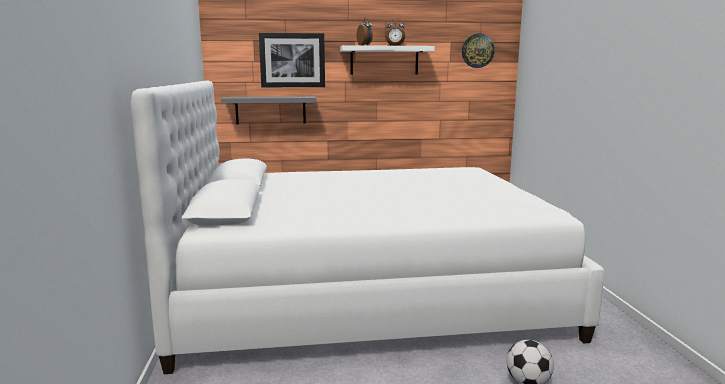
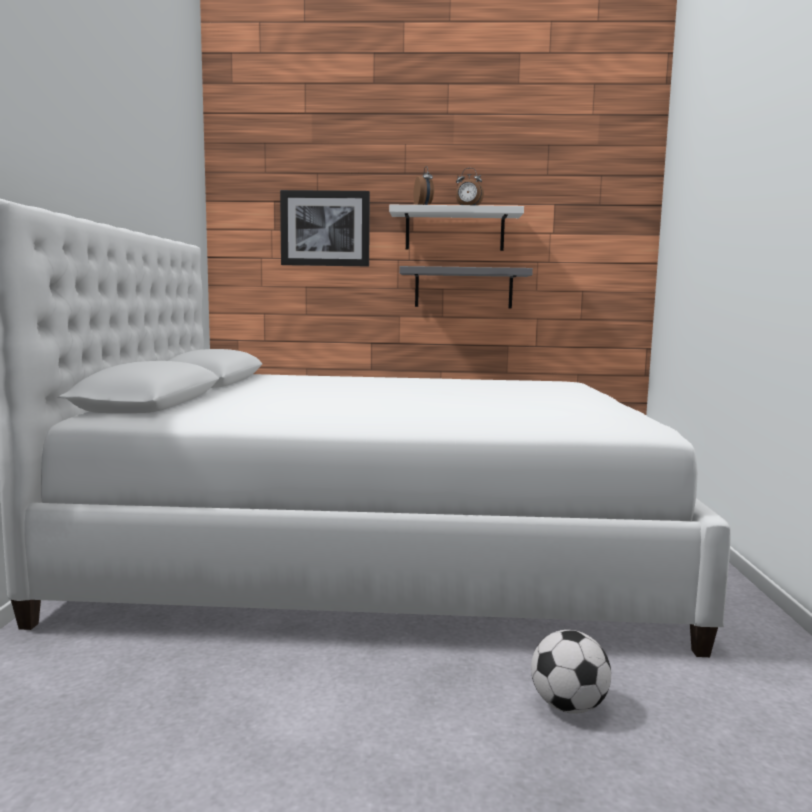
camera: 10 degrees right, 5 degrees down
(270, 110) = (293, 297): grey shelf -> grey shelf (463, 288)
(477, 51) = (595, 217): wall clock -> none

